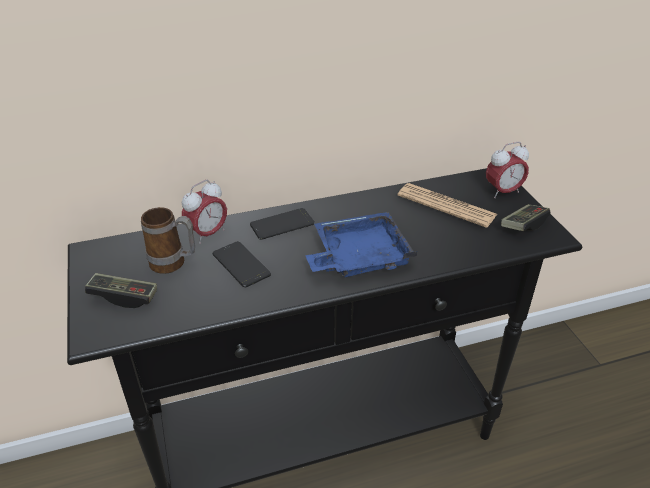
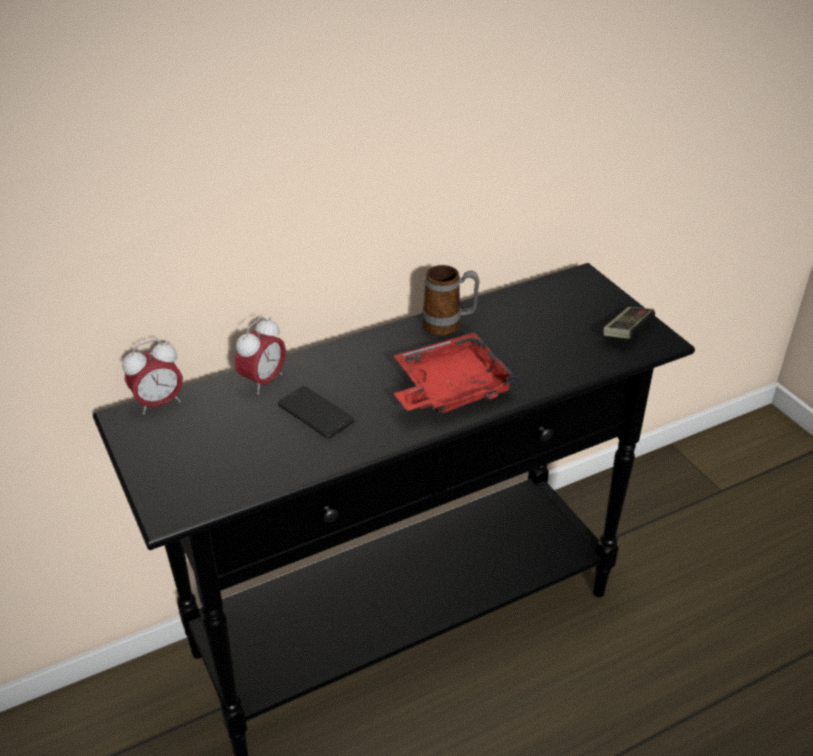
camera: 10 degrees left, 0 degrees up
(124, 297) = (188, 466): game controller -> none
(174, 264) = (235, 421): mug -> mug (449, 326)
(282, 224) = (350, 360): phone -> none
(358, 257) = (450, 389): blue tray -> red tray
(446, 206) = (535, 318): newspaper -> none
(502, 192) = (596, 295): alarm clock -> alarm clock (159, 403)

